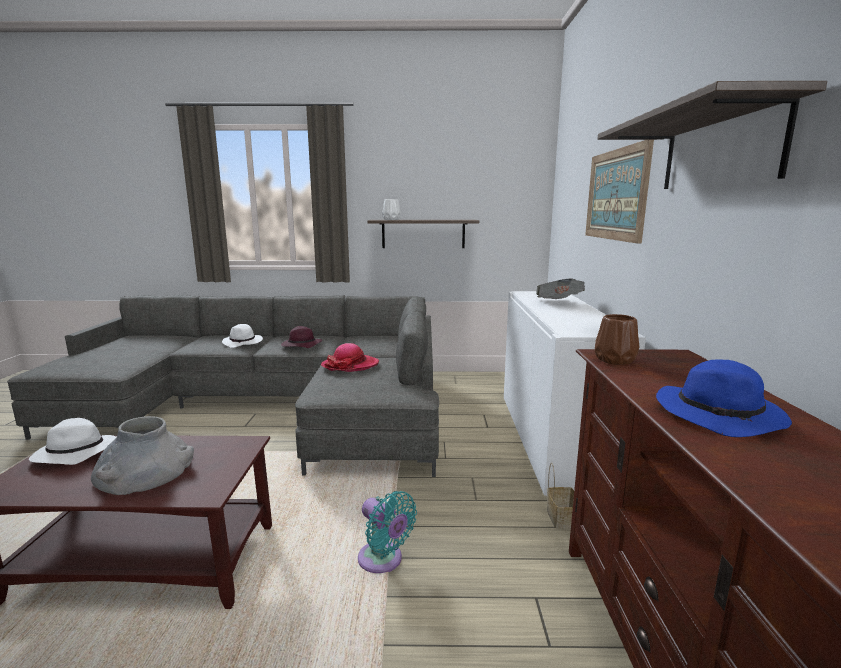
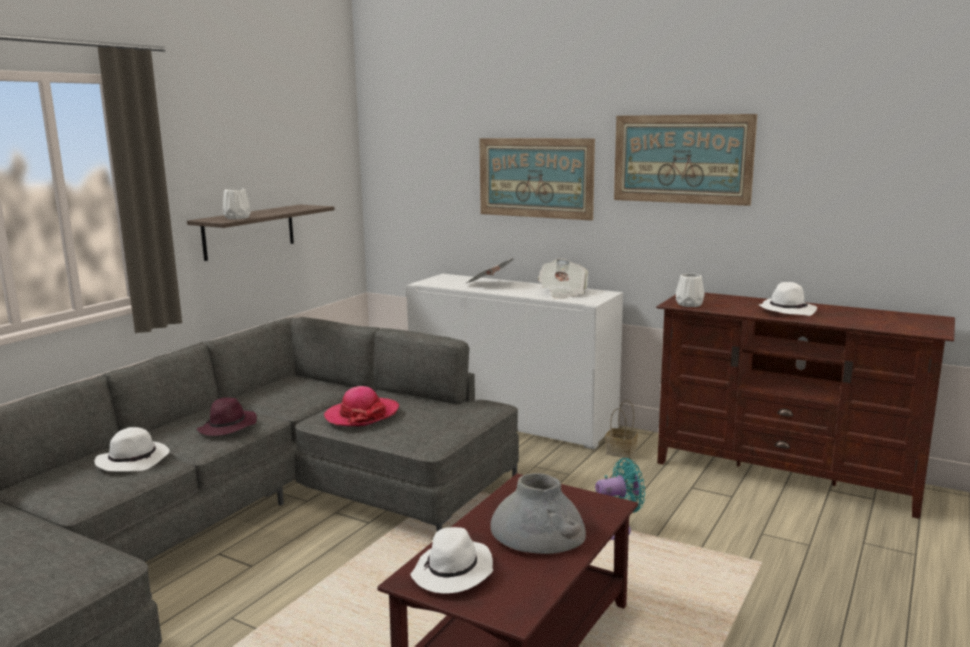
camera: 60 degrees left, 0 degrees up
(581, 322) = (562, 293): none -> newspaper
(615, 360) = (690, 304): brown vase -> white vase
(718, 150) = (682, 159): shelf -> picture
(720, 415) = (786, 310): blue hat -> white hat

